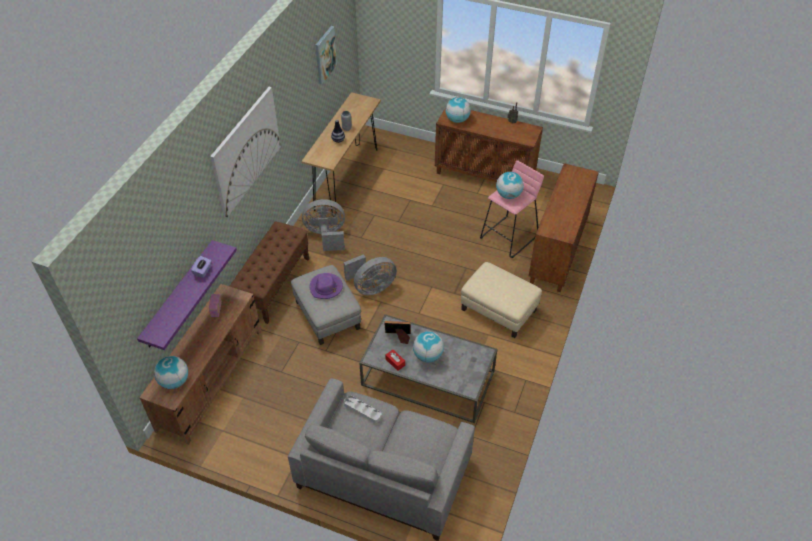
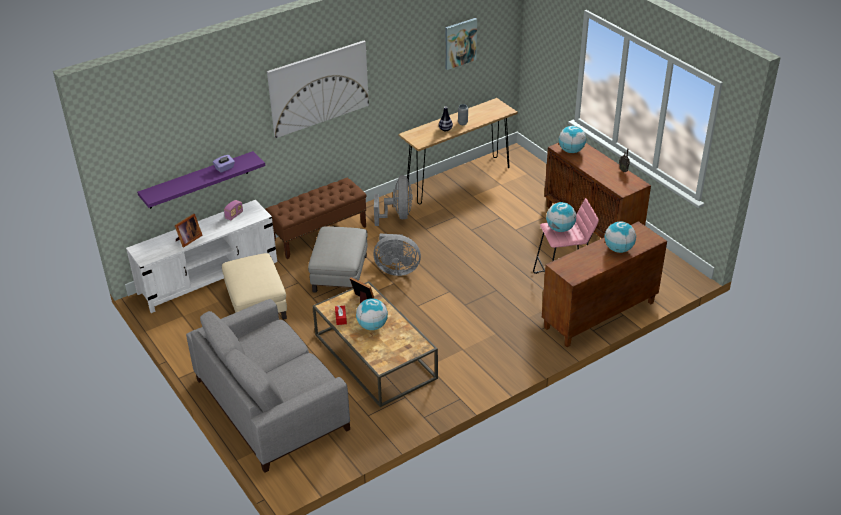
camera: 35 degrees right, 10 degrees down
(174, 381) = (158, 248): globe -> globe (618, 249)
(195, 357) = (188, 240): none -> picture frame
(211, 378) = (208, 277): brown tv stand -> white tv stand
(326, 236) = (397, 216): grey fan -> grey fan turned 60 degrees clockwise
(326, 287) = (341, 242): purple hat -> none
(362, 410) = (276, 335): grey tray -> none
(427, 379) = (374, 357): grey coffee table -> brown coffee table
(499, 309) = (492, 335): beige ottoman -> beige ottoman (257, 304)

